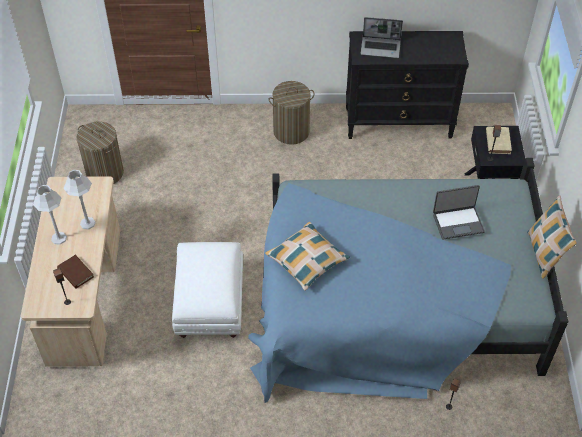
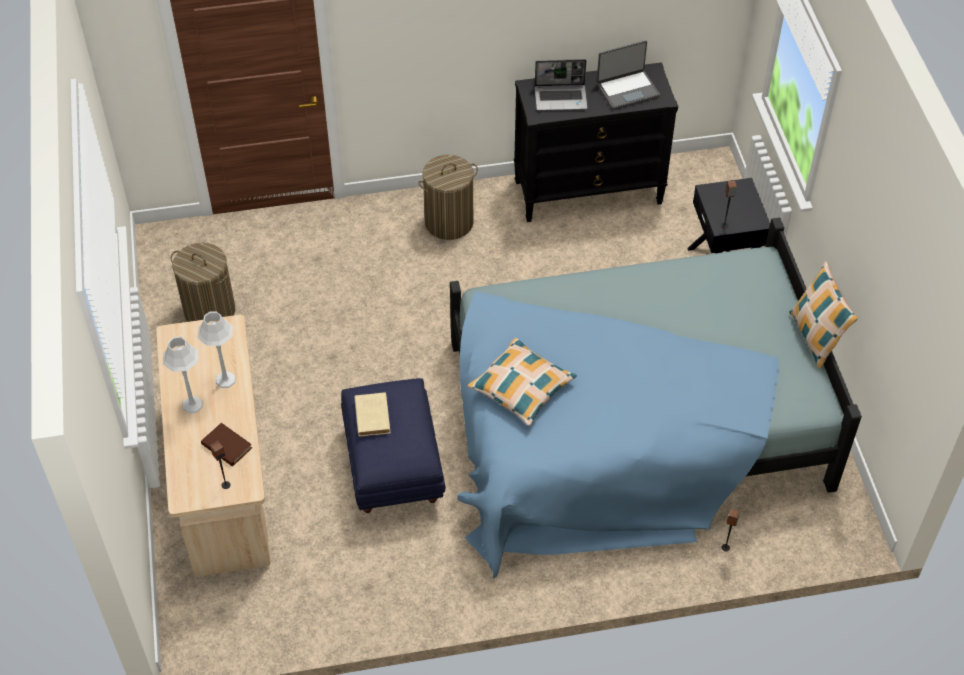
camera: 10 degrees left, 0 degrees up
(210, 306) = (394, 467): white ottoman -> blue ottoman
(458, 222) = (701, 313): laptop -> laptop (627, 89)
(498, 141) = (730, 201): beige book -> beige book (372, 415)

